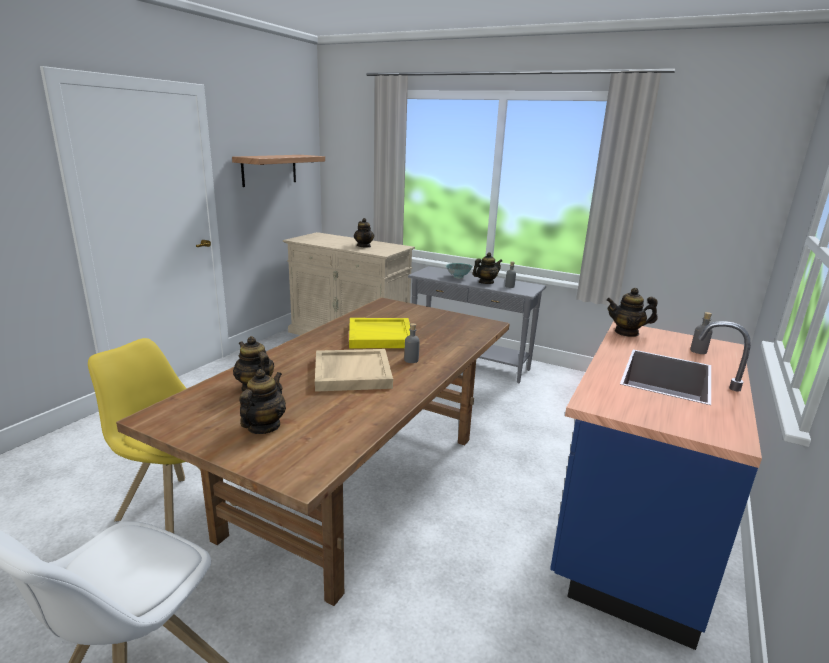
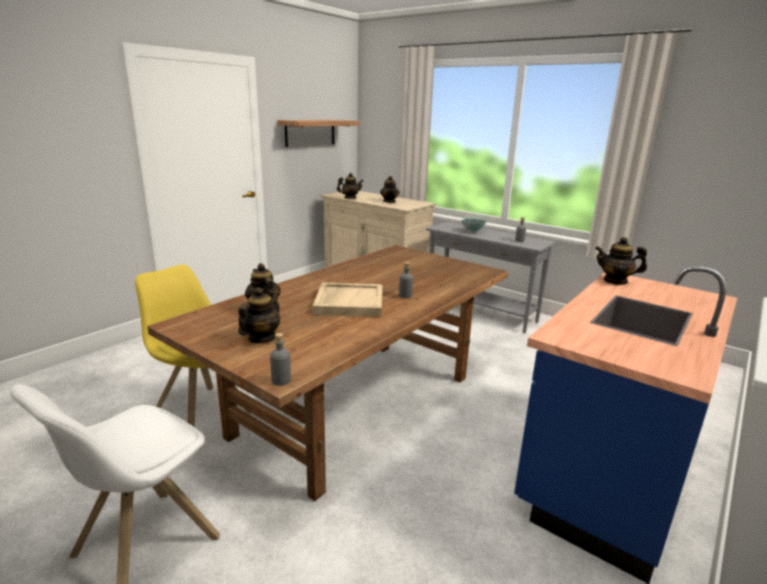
camera: 10 degrees right, 0 degrees up
(380, 336) = (384, 275): yellow tray -> none
(486, 282) = (497, 237): teapot -> teapot (350, 198)
(698, 351) = (684, 300): grey bottle -> grey bottle (281, 380)

